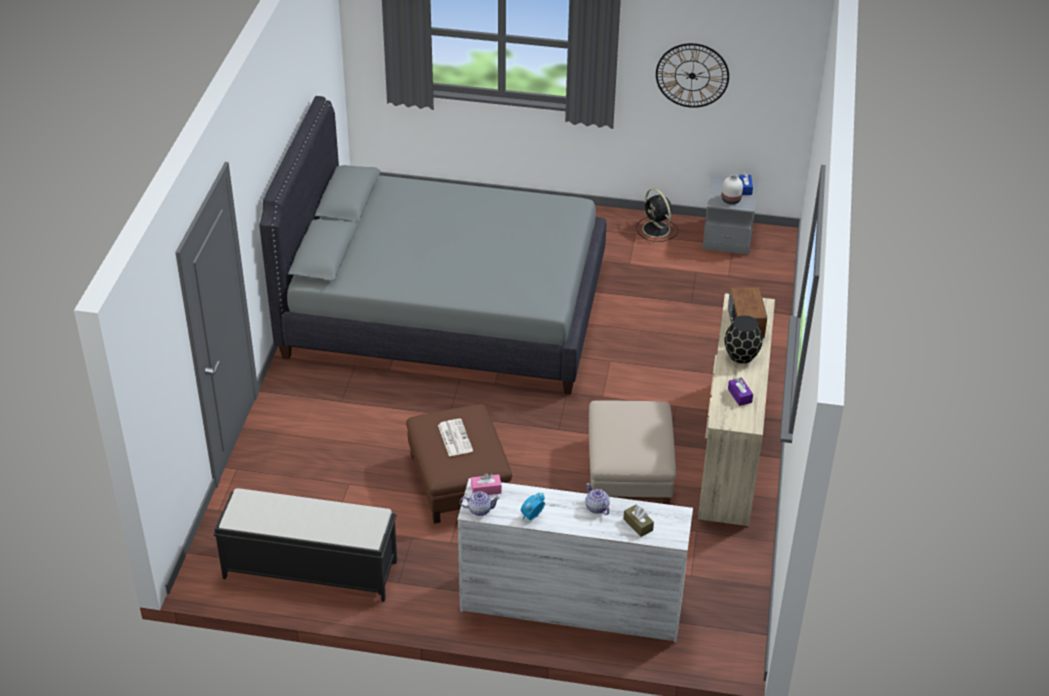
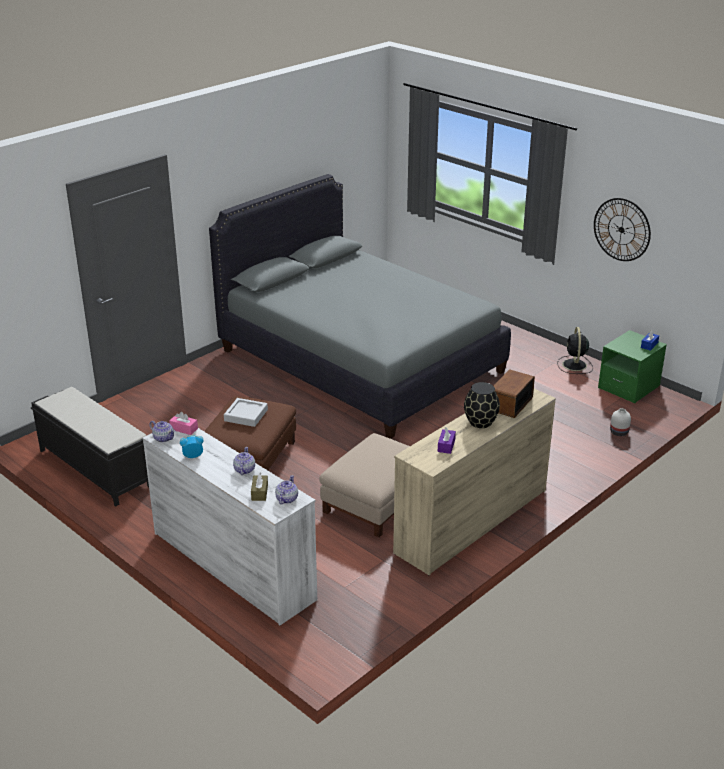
camera: 35 degrees right, 10 degrees down
(454, 437) = (246, 415): newspaper -> grey tray
(668, 520) = (286, 499): none -> teapot
(727, 237) = (628, 387): grey nightstand -> green nightstand
(730, 200) = (628, 348): white vase -> white vase (618, 432)

